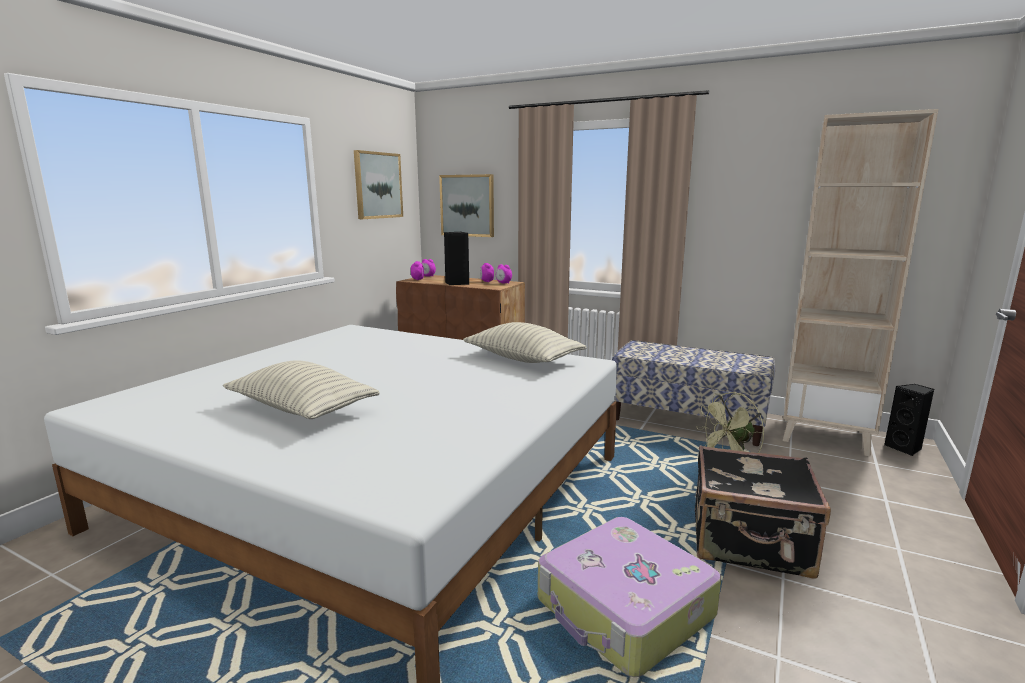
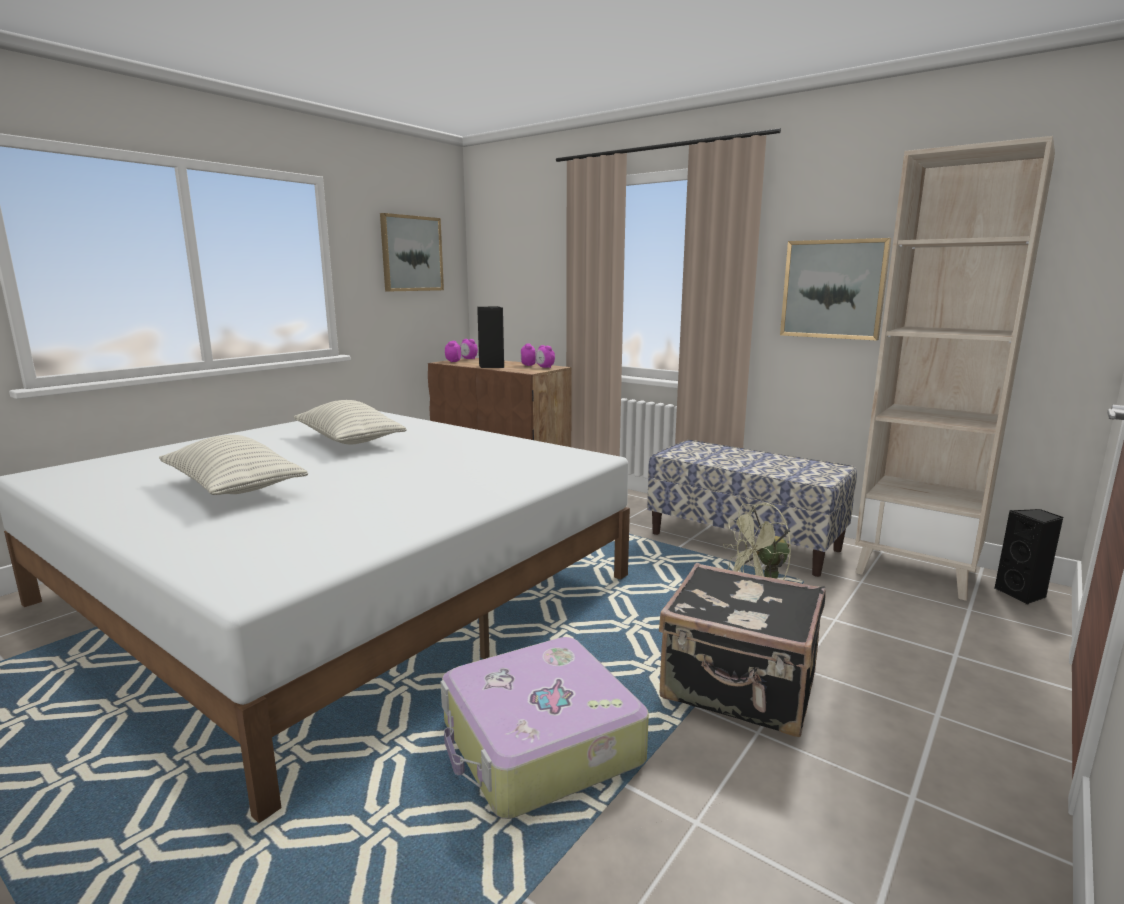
camera: 10 degrees right, 0 degrees up
(467, 205) = (516, 277): picture -> picture (833, 289)
(523, 359) = (518, 451): pillow -> pillow (349, 441)

